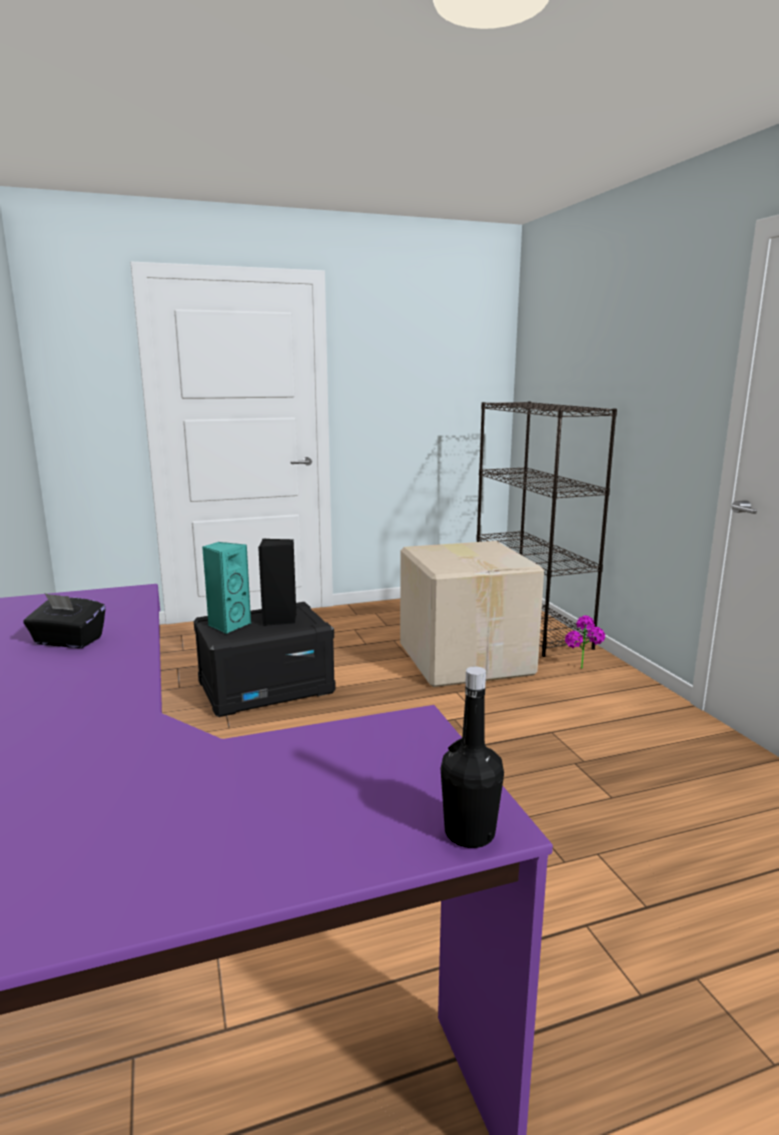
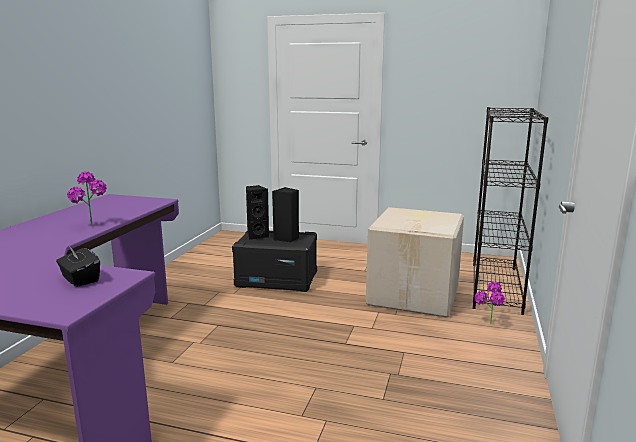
camera: 35 degrees right, 0 degrees up
(68, 641) = (96, 215): black tissue box -> black tissue box (80, 279)
(110, 661) = (92, 225): none -> potted plant
(228, 625) = (257, 236): turquoise speaker -> black speaker
(469, 833) = (53, 312): black bottle -> none

